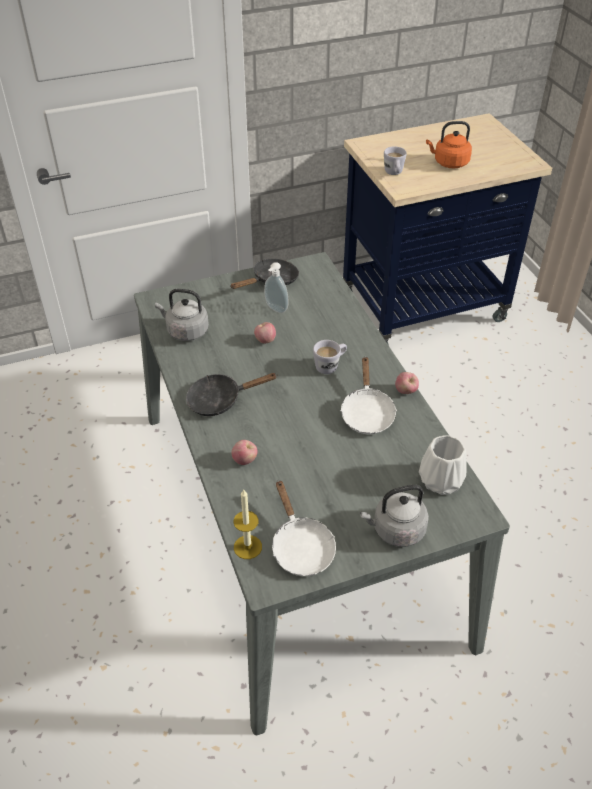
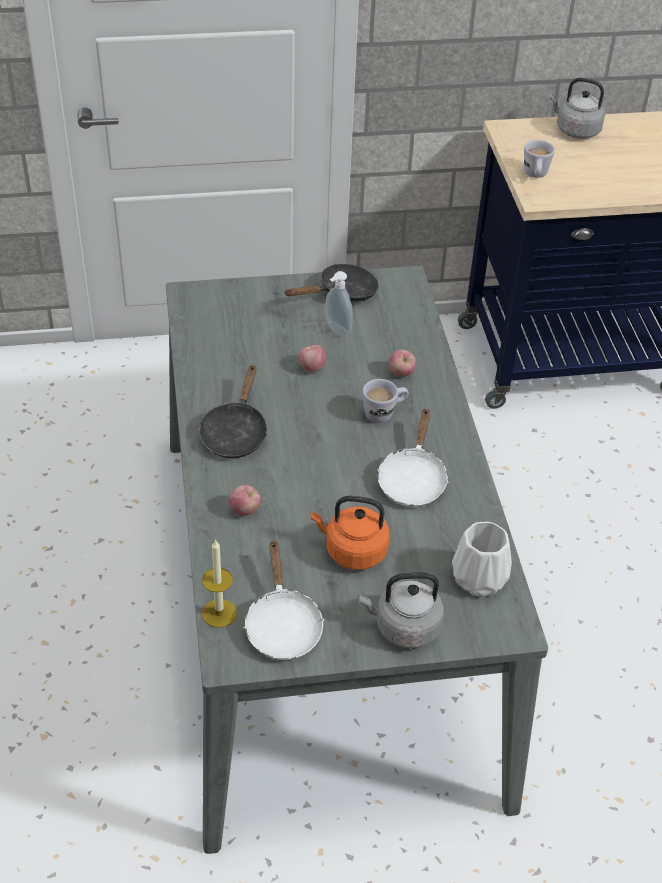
camera: 10 degrees right, 0 degrees up
(185, 331) = (216, 340): grey kettle -> grey kettle (575, 130)
(220, 400) = (235, 432): black frying pan -> black frying pan turned 75 degrees counterclockwise
(406, 391) = (470, 461): apple -> apple (401, 373)
(449, 163) = (614, 171): orange kettle -> orange kettle (352, 551)

